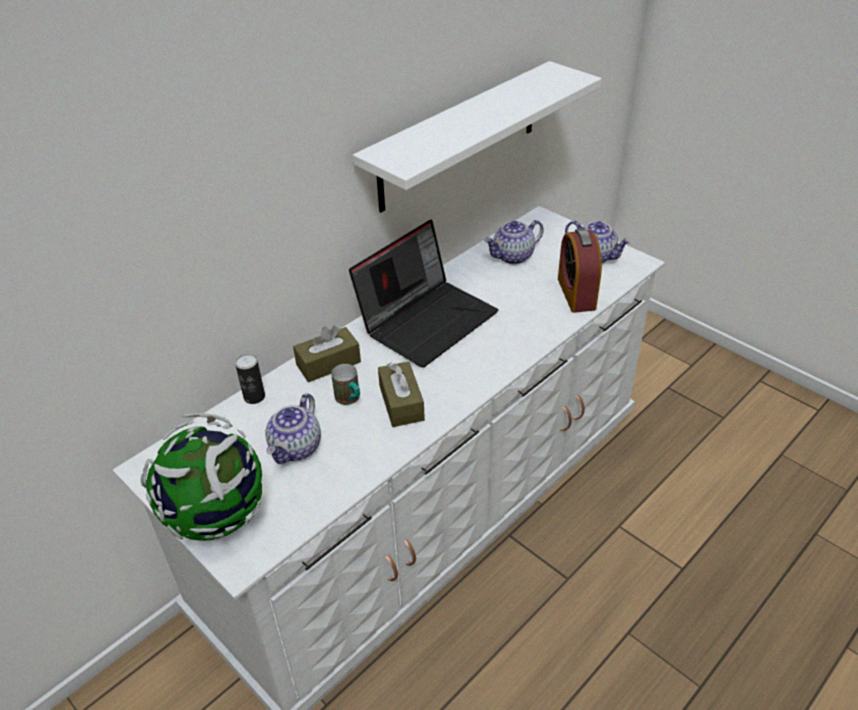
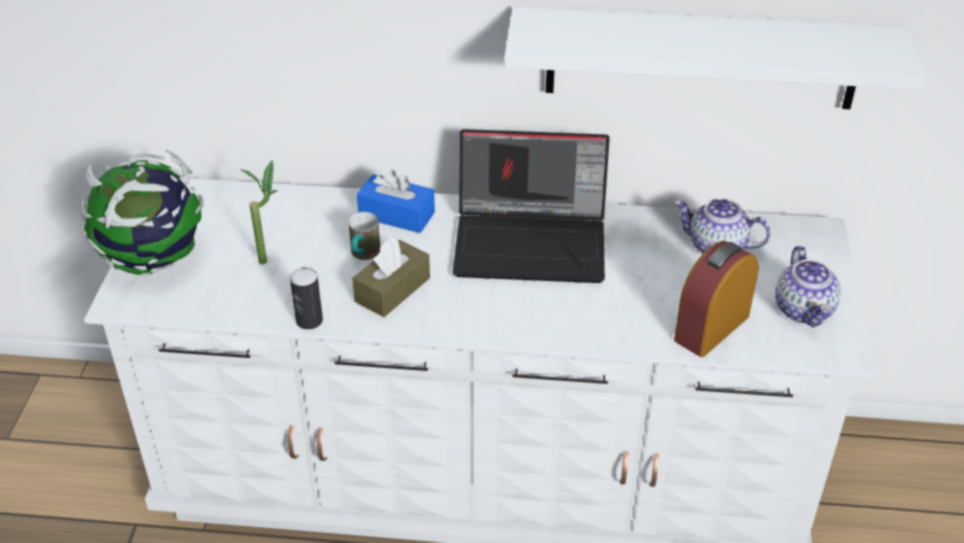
camera: 50 degrees right, 0 degrees up
(254, 397) = (308, 198): can -> can (309, 320)
(296, 448) = (271, 258): teapot -> potted plant
(328, 363) = (396, 215): brown tissue box -> blue tissue box

